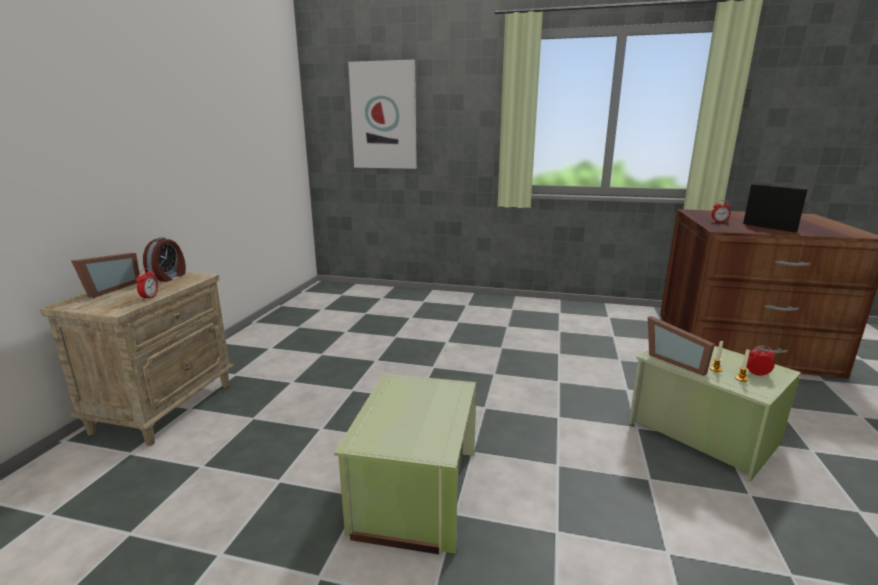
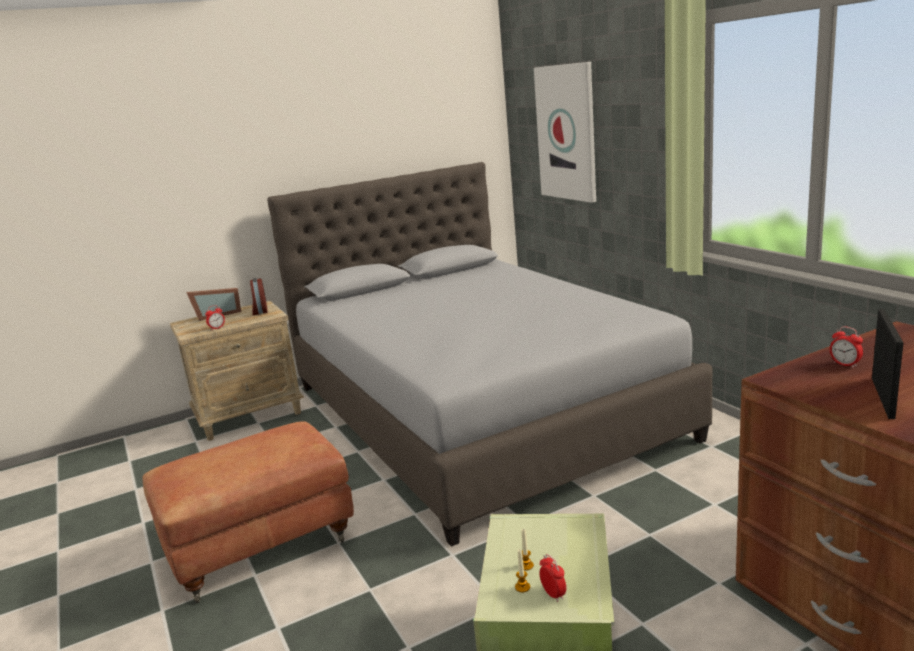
camera: 50 degrees right, 0 degrees up
(169, 277) = (259, 311): alarm clock -> alarm clock turned 105 degrees clockwise
(395, 335) = (477, 411): none -> grey bed
(414, 491) = (261, 546): green storage box -> brown ottoman
(676, 361) = (512, 538): picture frame -> none

